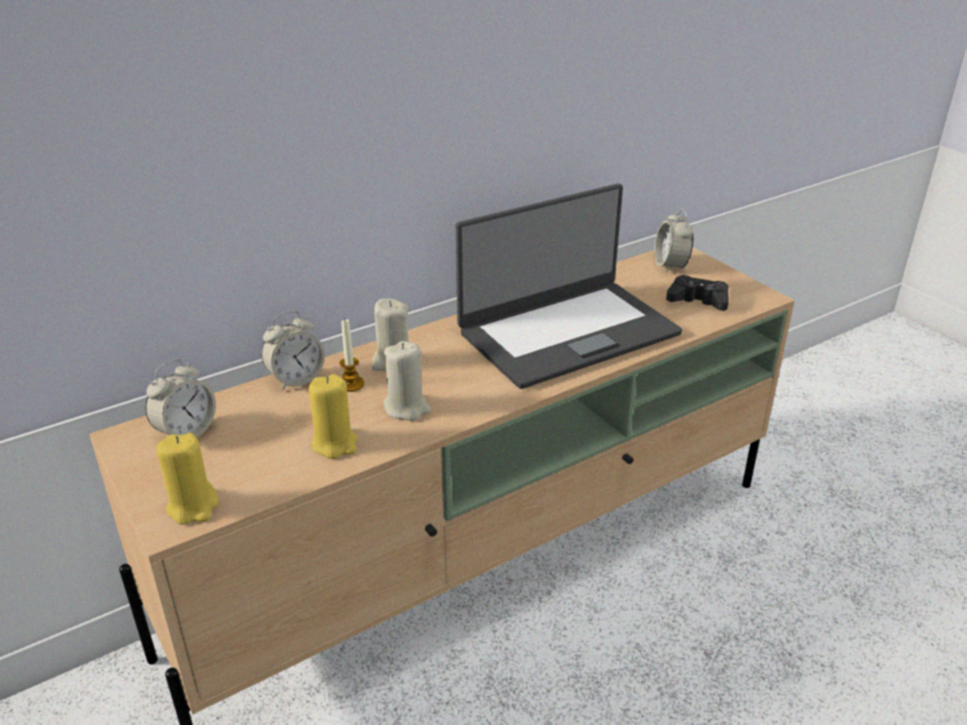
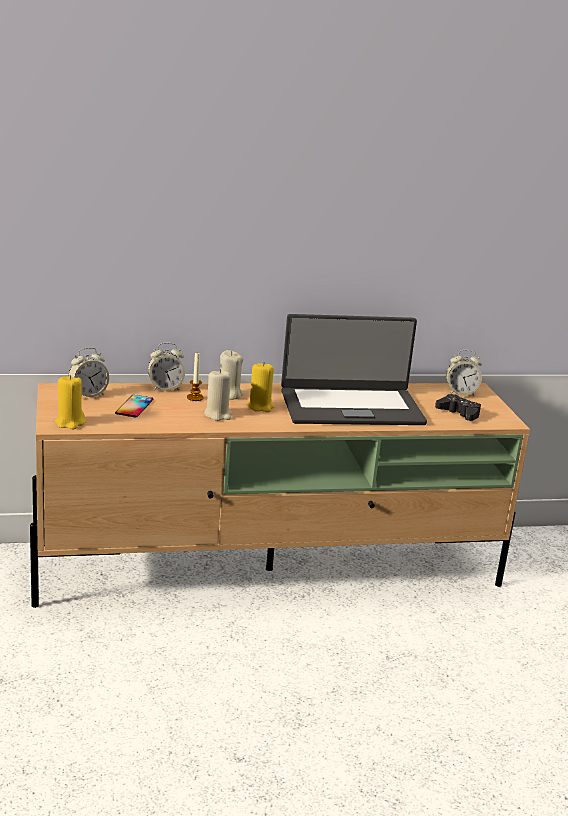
camera: 20 degrees right, 10 degrees down
(274, 433) = (134, 406): none -> phone
(335, 444) = (164, 418): yellow candle -> yellow candle (260, 406)
(670, 266) = (461, 393): alarm clock -> alarm clock turned 105 degrees counterclockwise

